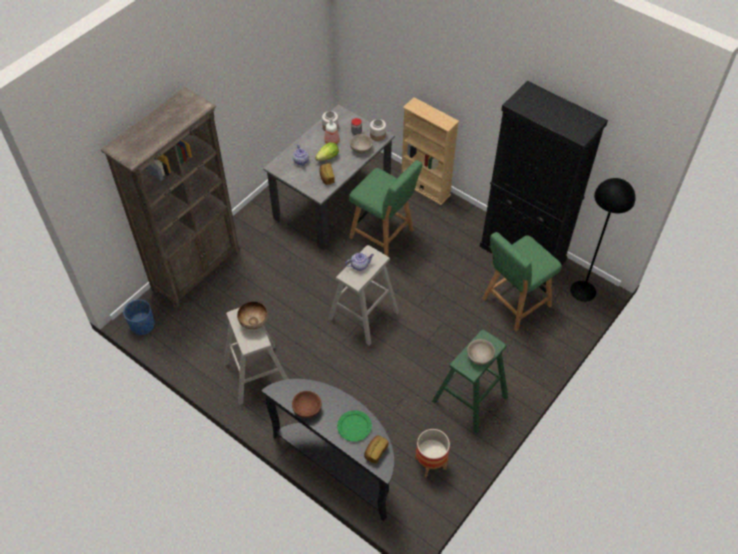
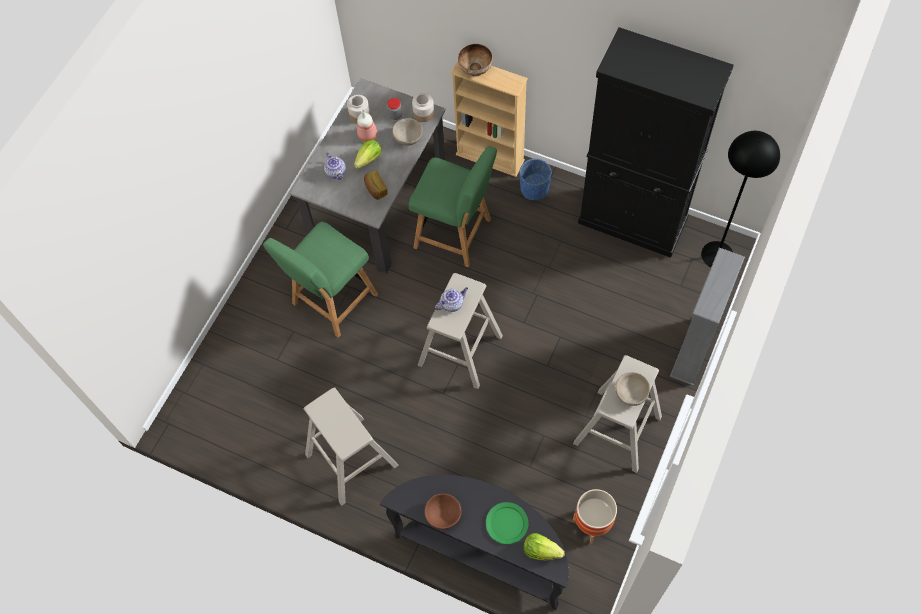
camera: 10 degrees left, 10 degrees up
(142, 325) = (187, 429): blue planter -> blue planter (534, 189)
(197, 270) = (234, 337): brown bookcase -> none
(254, 323) = (343, 414): bowl -> bowl (476, 70)
(375, 452) = (541, 550): bread -> lettuce
(469, 399) = (617, 430): green stool -> beige stool
(514, 304) = (639, 292): green chair -> green chair (332, 302)
(546, 355) = (693, 350): none -> grey bookcase

